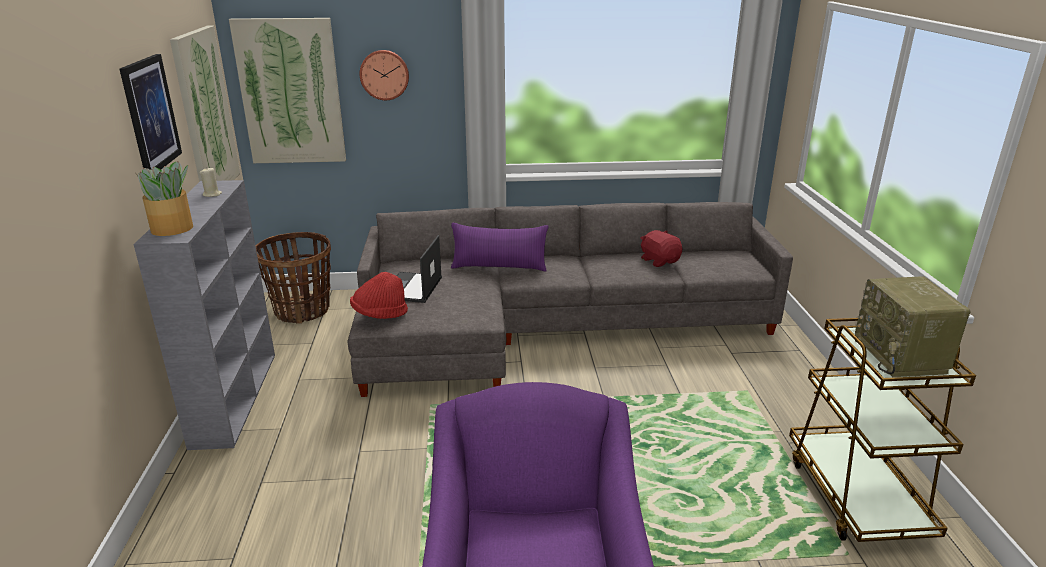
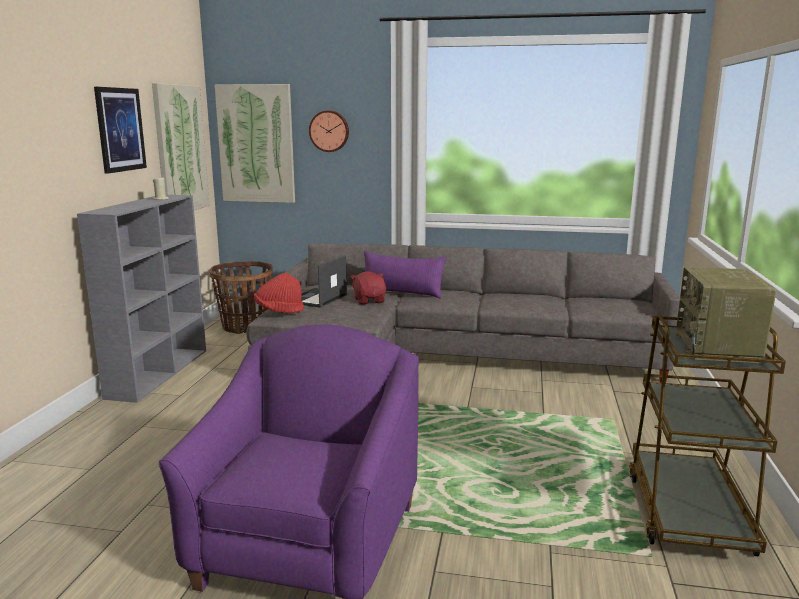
camera: 15 degrees right, 10 degrees down
(173, 229) = (112, 209): potted plant -> none
(659, 261) = (553, 300): red plush toy -> red plush toy (369, 301)

